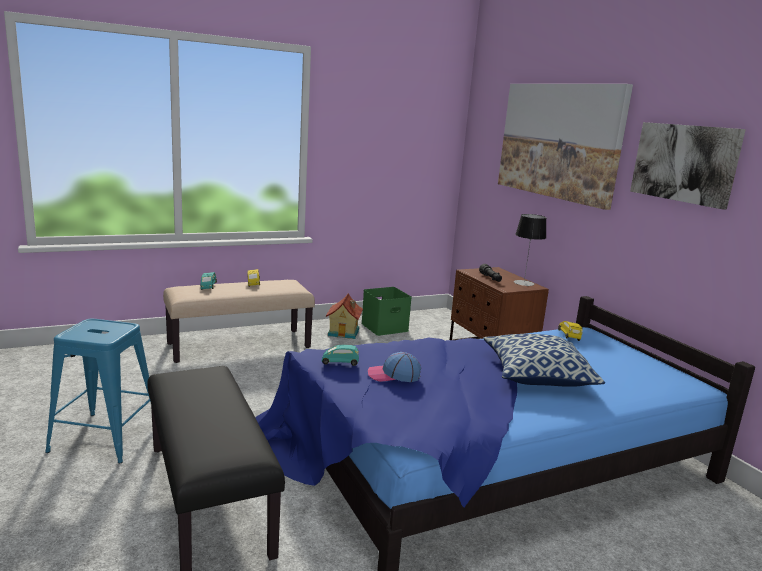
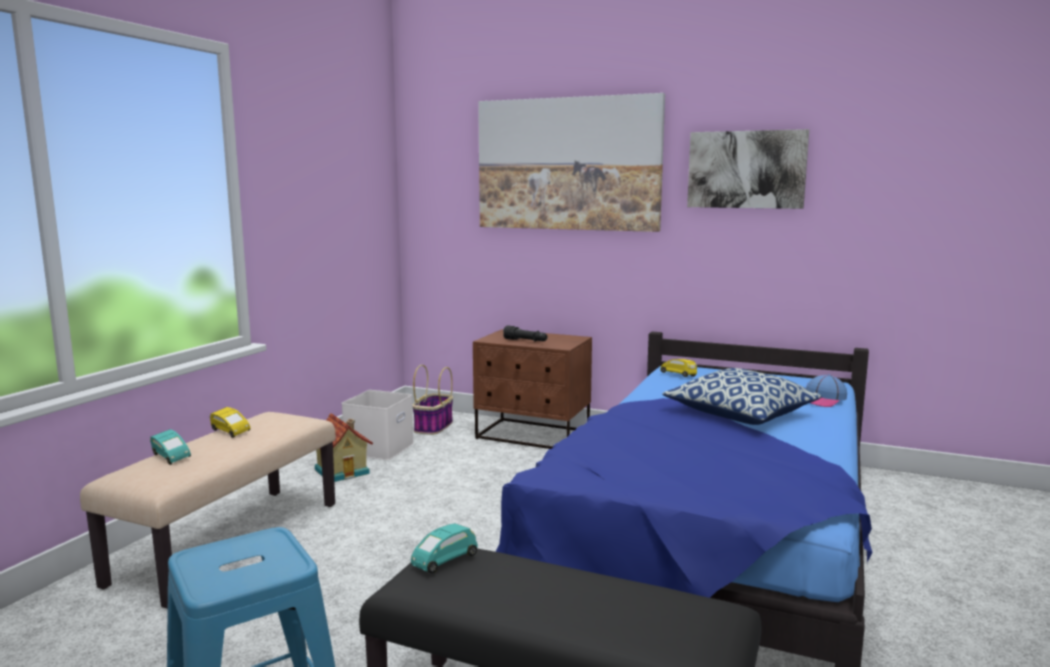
camera: 40 degrees left, 5 degrees down
(340, 363) = (597, 470): turquoise toy car -> turquoise toy car (444, 562)
(385, 327) = (379, 447): green storage box -> white storage box
(393, 375) = (666, 460): cap -> cap (821, 400)
(437, 326) = (433, 427): none -> basket
(523, 283) = (561, 337): table lamp -> none

